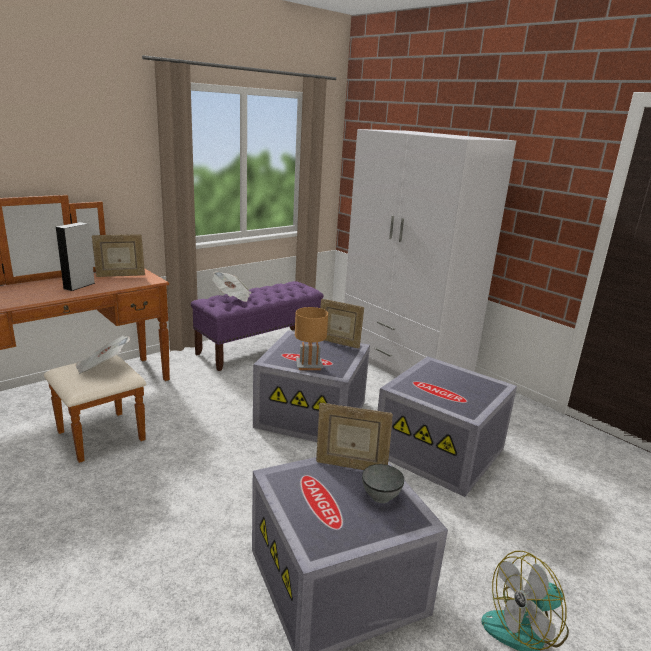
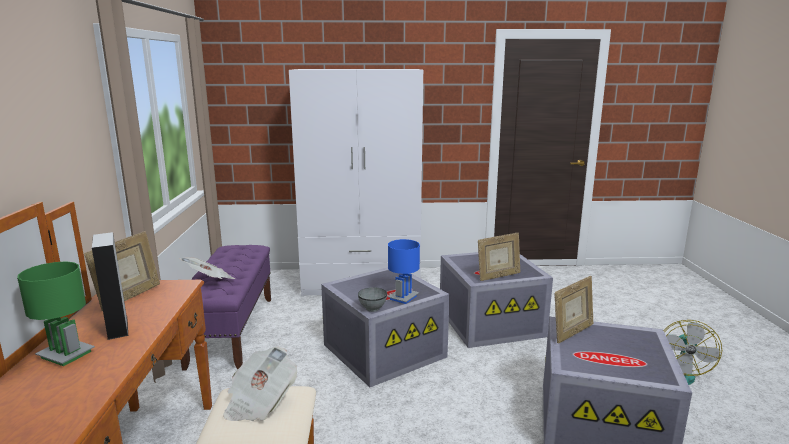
camera: 50 degrees left, 5 degrees down
(39, 287) = (66, 354): none -> green table lamp
(309, 365) = (403, 297): brown table lamp -> blue table lamp
(338, 343) = (377, 274): picture frame -> picture frame (498, 276)
(380, 496) = (616, 336): grey bowl -> grey bowl (372, 308)

